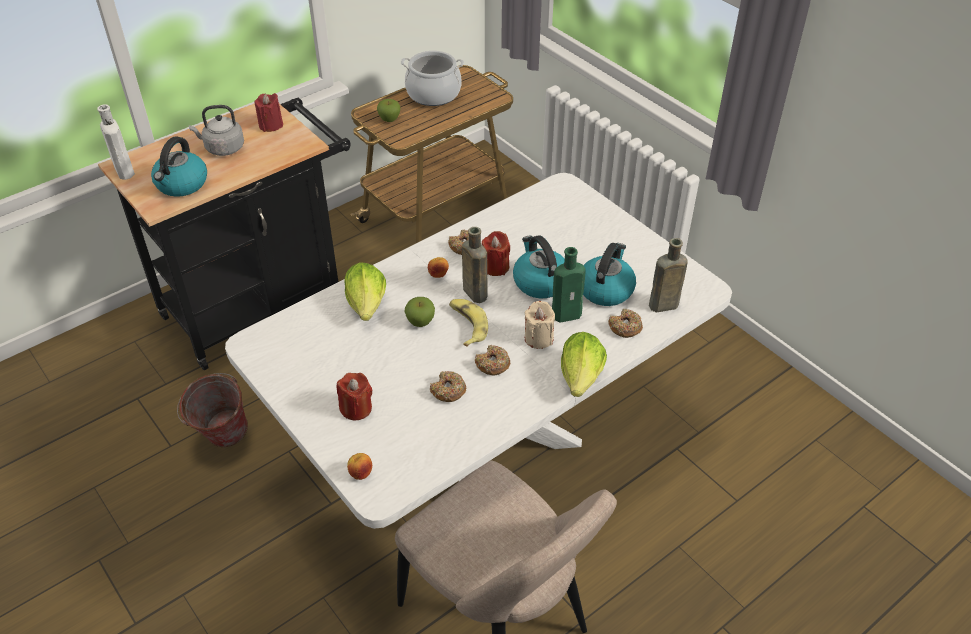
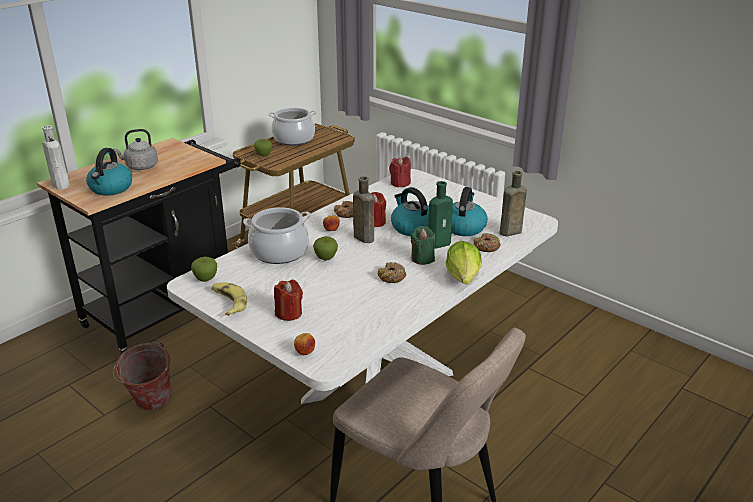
camera: 10 degrees left, 15 degrees down
(271, 125) = (176, 152): red candle -> red candle (400, 183)
(272, 339) = (206, 279): none -> apple
(367, 304) = (279, 252): lettuce -> cooking pot
(448, 391) = (361, 295): donut -> none
(467, 325) = (364, 256): banana -> banana (228, 302)
(538, 338) = (422, 258): beige candle -> green candle

